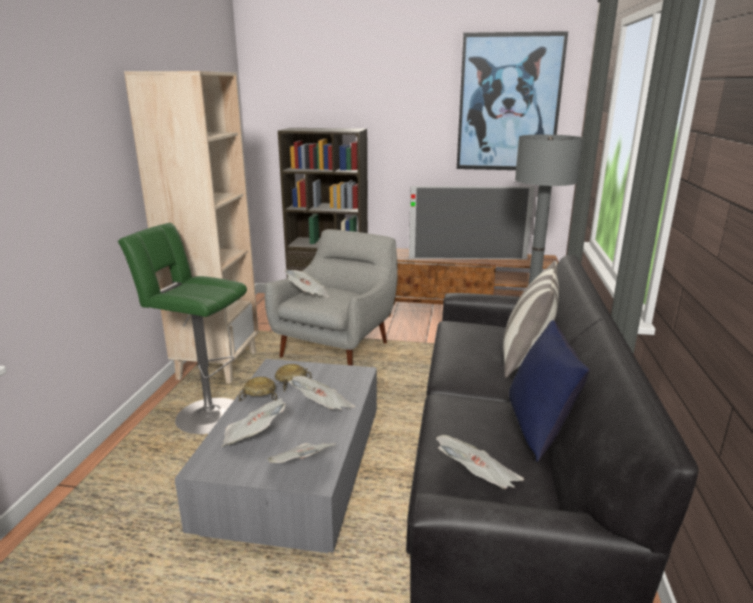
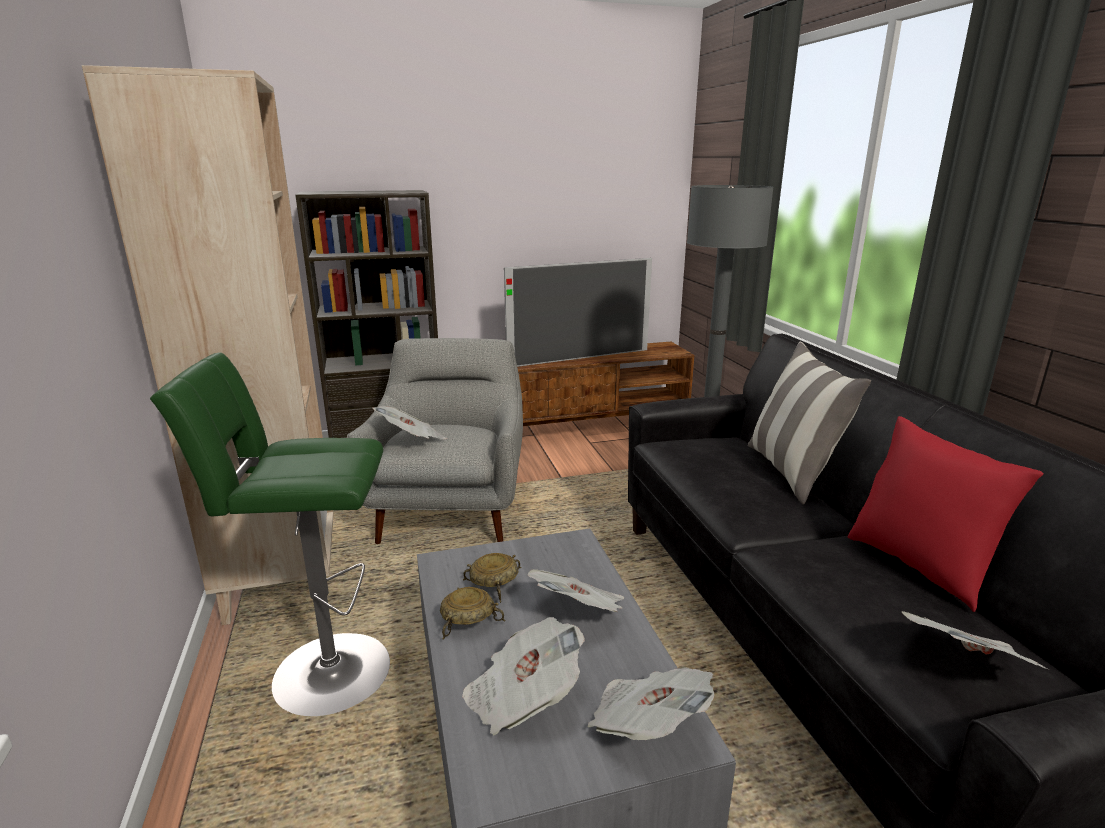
camera: 25 degrees left, 0 degrees up
(509, 103) = (607, 153): picture -> none
(539, 429) = (919, 565): blue pillow -> red pillow

